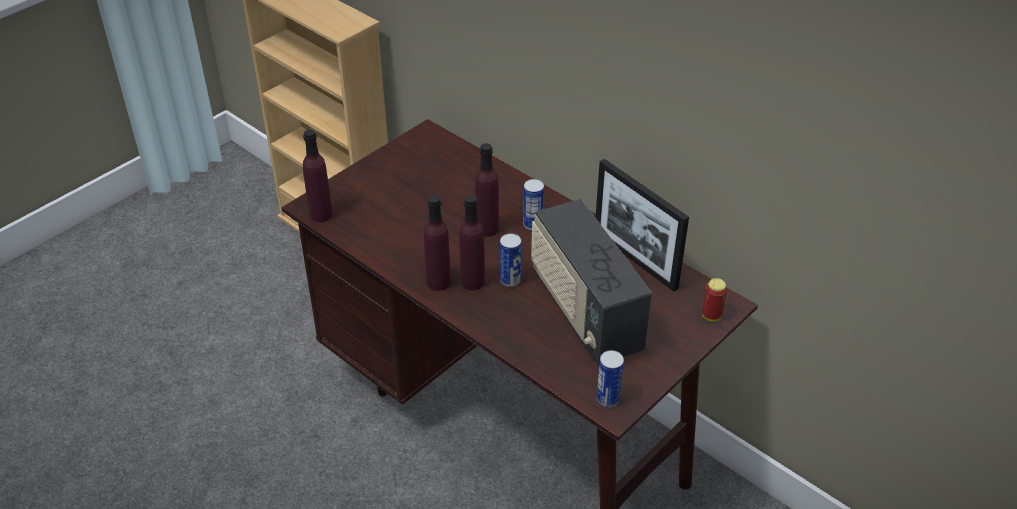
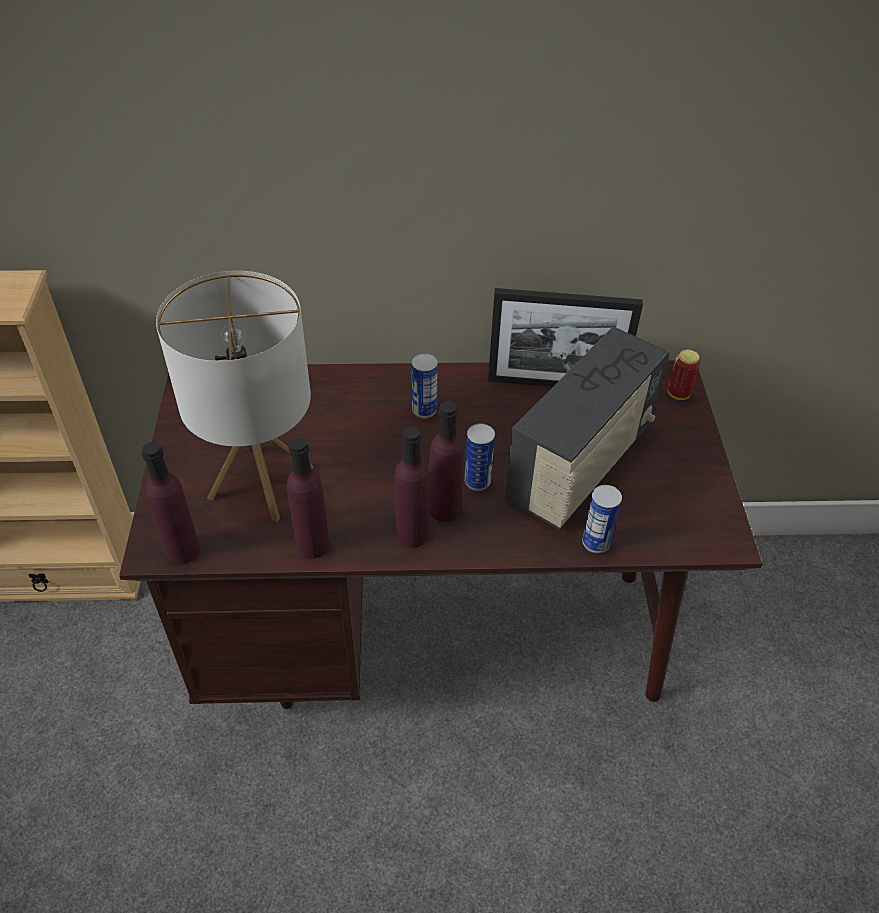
camera: 45 degrees left, 5 degrees up
(397, 206) = (261, 482): none -> table lamp
(487, 229) = (386, 444): purple bottle -> purple bottle (312, 545)
(584, 312) = (581, 465): radio -> radio turned 75 degrees counterclockwise
(607, 399) = (708, 534): can -> can (596, 543)

